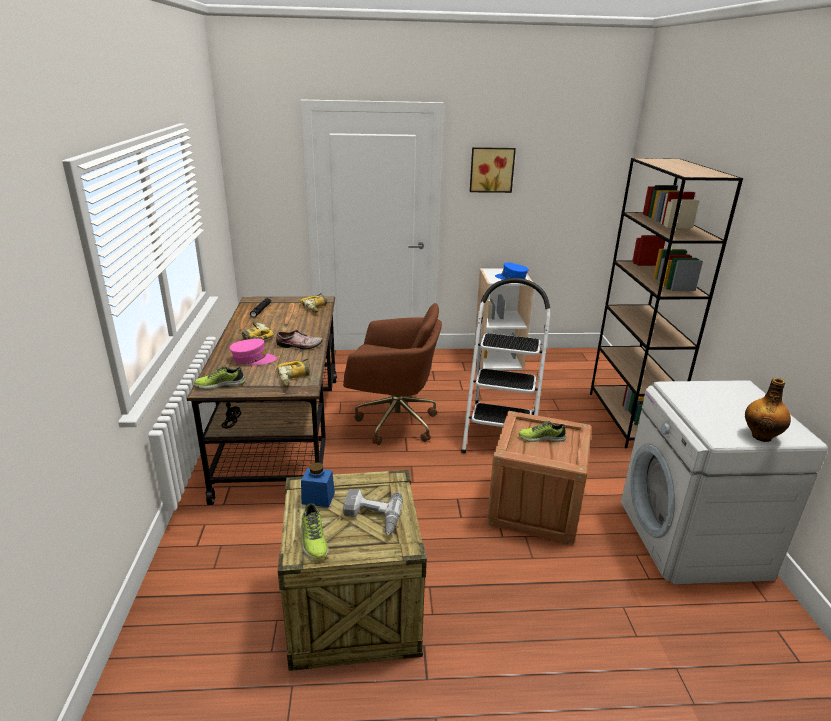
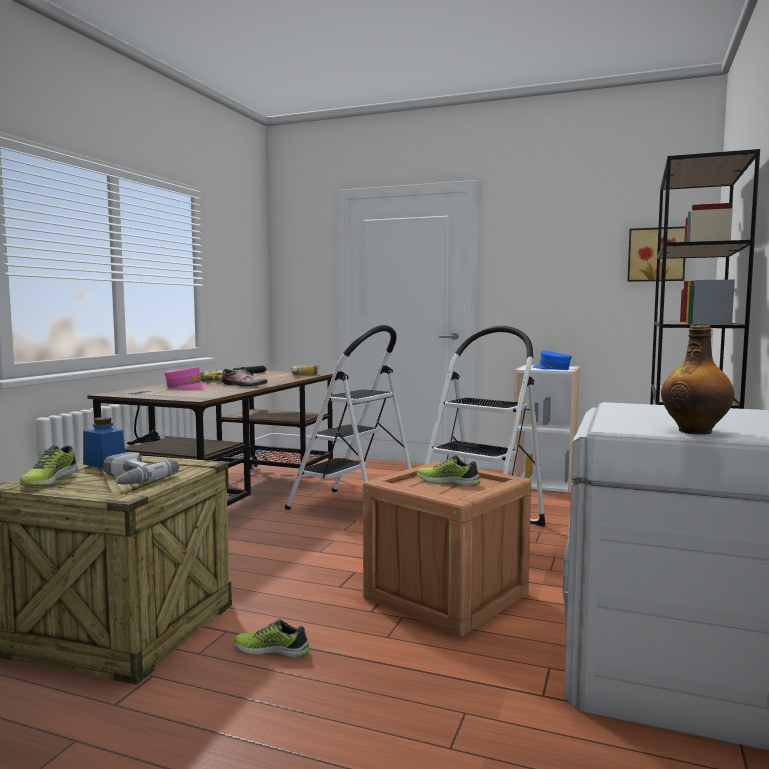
camera: 25 degrees right, 20 degrees down
(220, 384) = (129, 392): shoe -> shoe (272, 650)
(296, 377) = (202, 394): power drill -> none
(393, 423) = (355, 509): brown office chair -> step ladder
(491, 169) = (534, 248): picture -> picture (656, 254)

